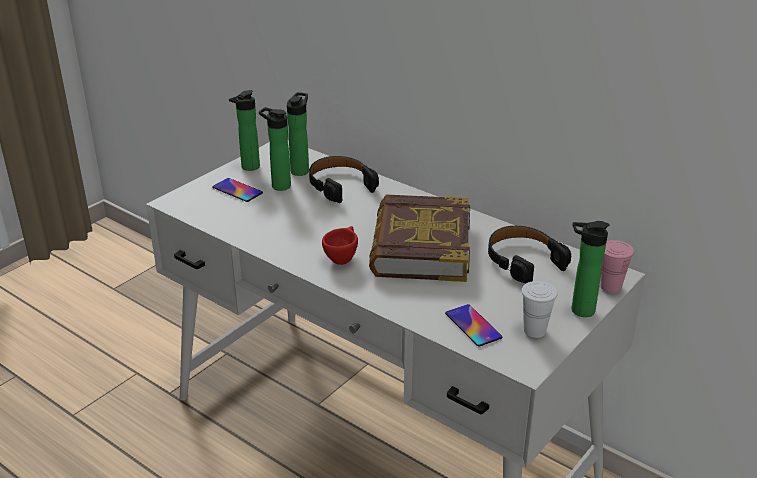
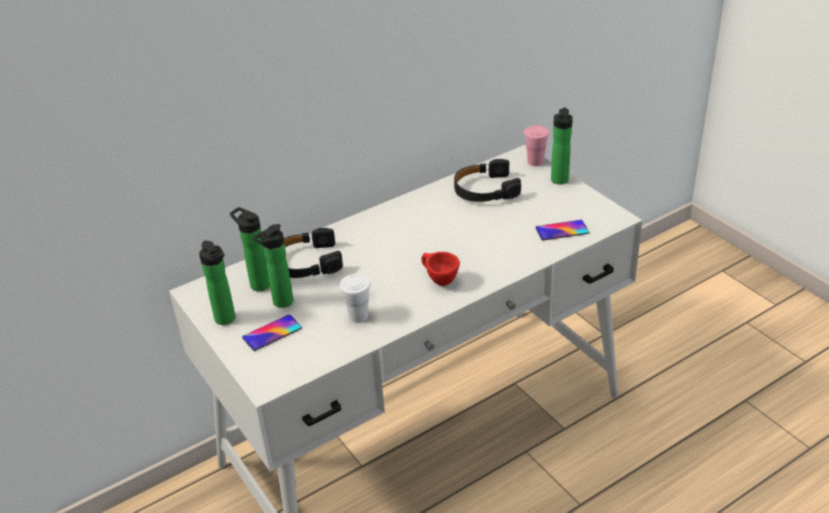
camera: 70 degrees left, 5 degrees up
(420, 246) = (440, 235): book -> none
(534, 330) = (577, 205): white cup -> white cup (358, 316)

